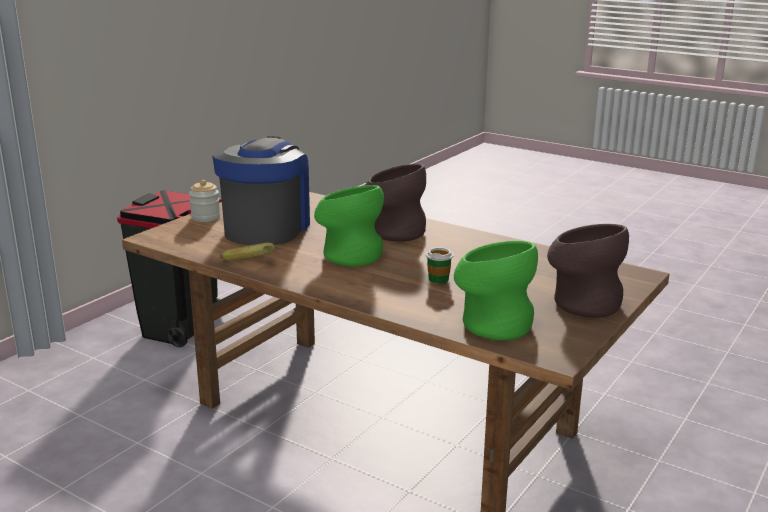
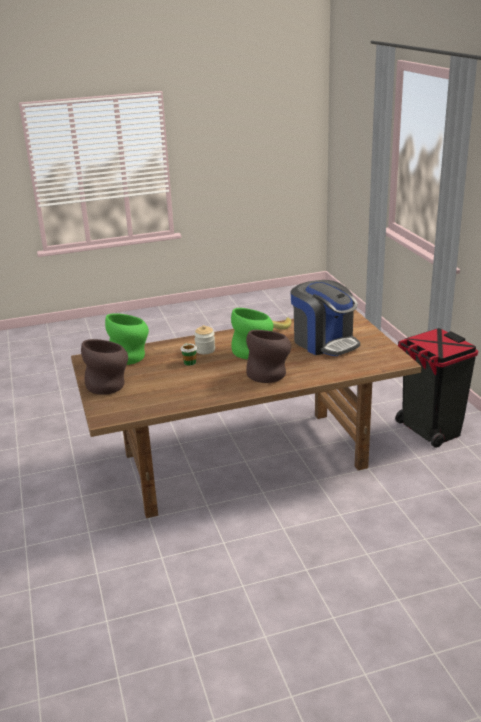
camera: 130 degrees right, 5 degrees up
(205, 217) = (365, 331): jar -> jar (205, 350)

